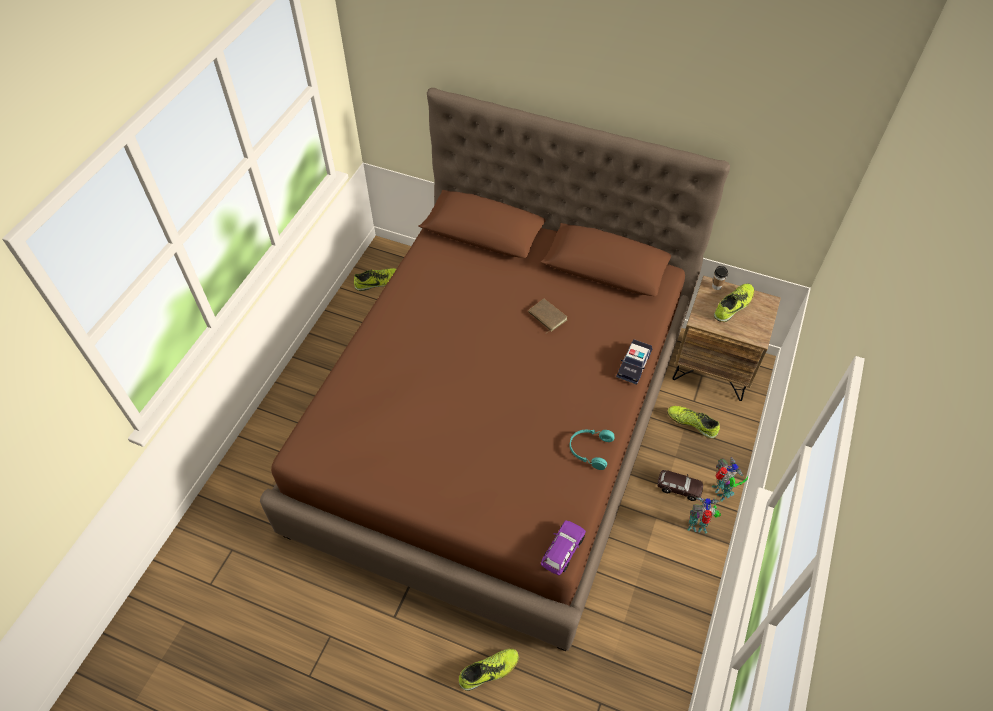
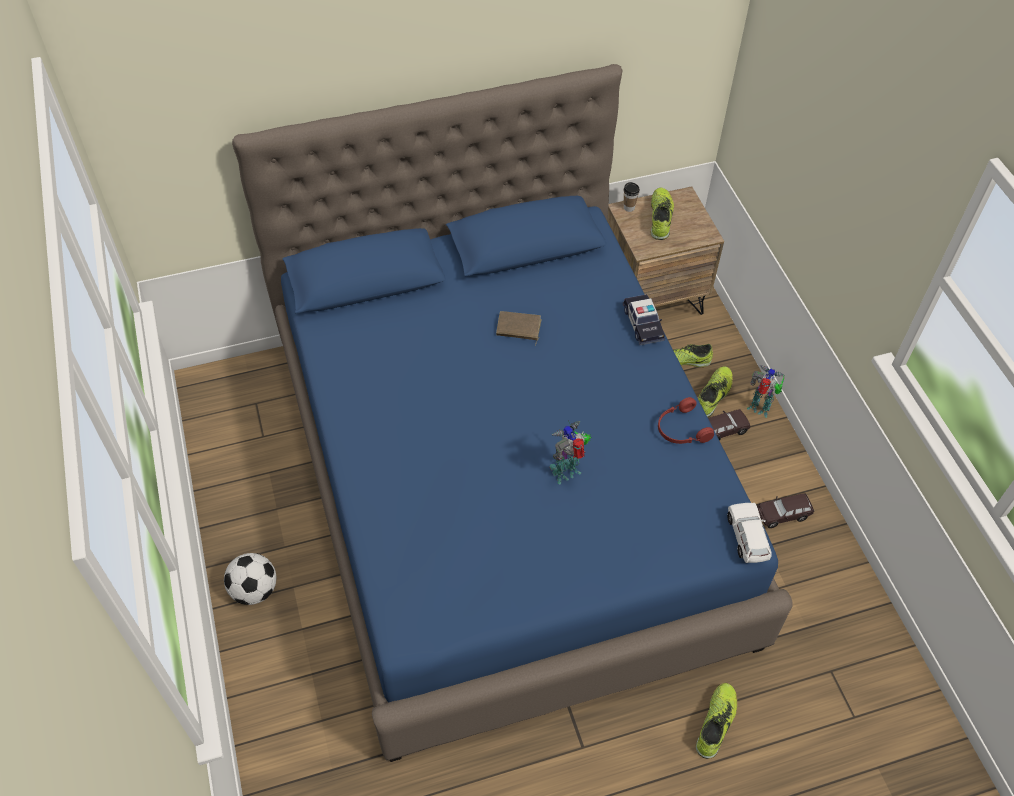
camera: 40 degrees left, 0 degrees up
(304, 387) = (254, 590): none -> football
(377, 282) = (229, 421): shoe -> shoe (713, 395)
(497, 426) = (505, 487): brown bed -> blue bed
(562, 551) = (747, 537): purple toy car -> white toy car
(589, 450) = (681, 429): turquoise headphones -> red headphones
(668, 574) = (783, 514): none -> brown toy car
(698, 527) = (768, 454): toy robot -> toy robot (567, 472)

